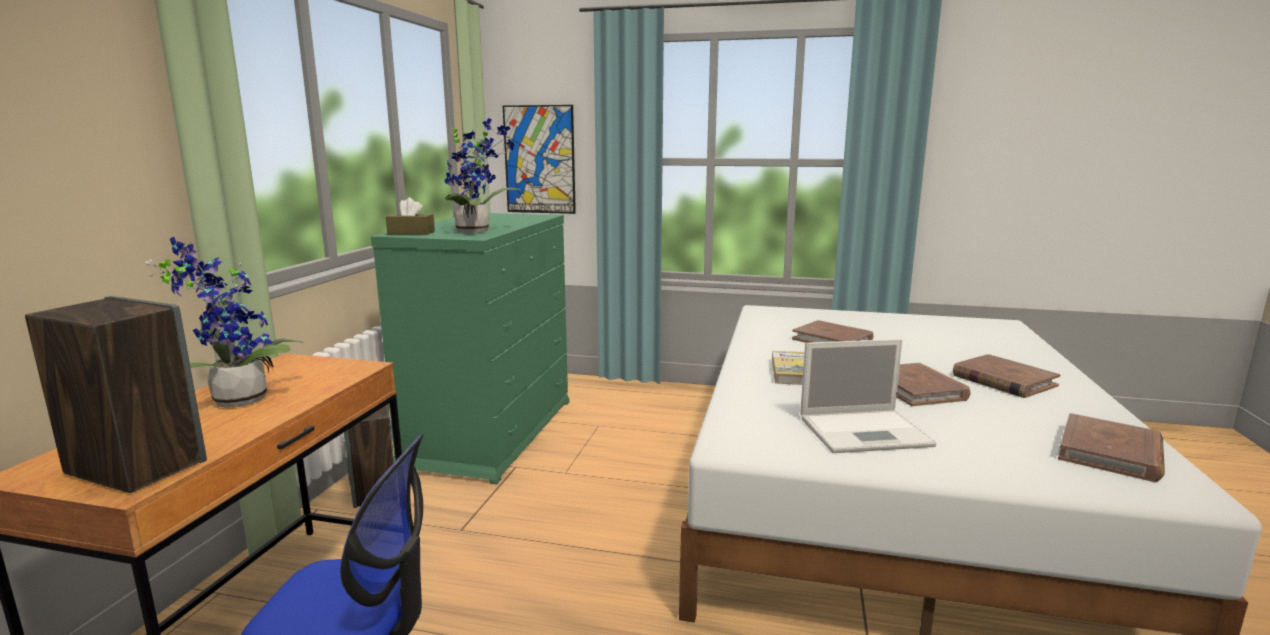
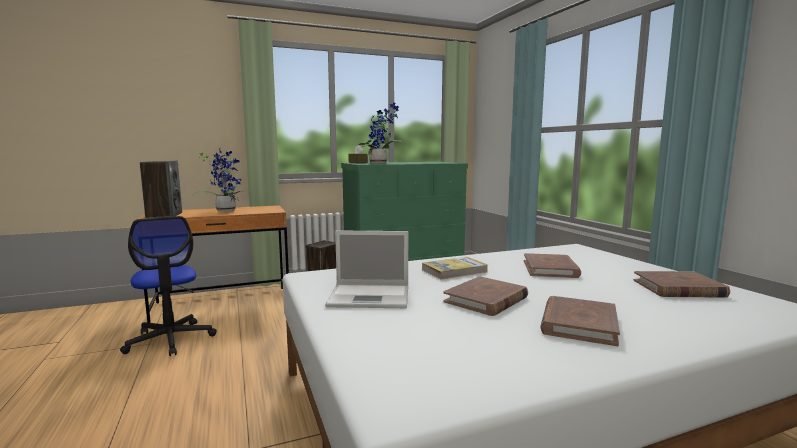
camera: 55 degrees right, 5 degrees down
(539, 160) = (495, 132): picture -> none
(866, 431) = (371, 296): laptop -> laptop turned 45 degrees counterclockwise
(1110, 452) = (451, 373): brown book -> brown book (678, 288)

